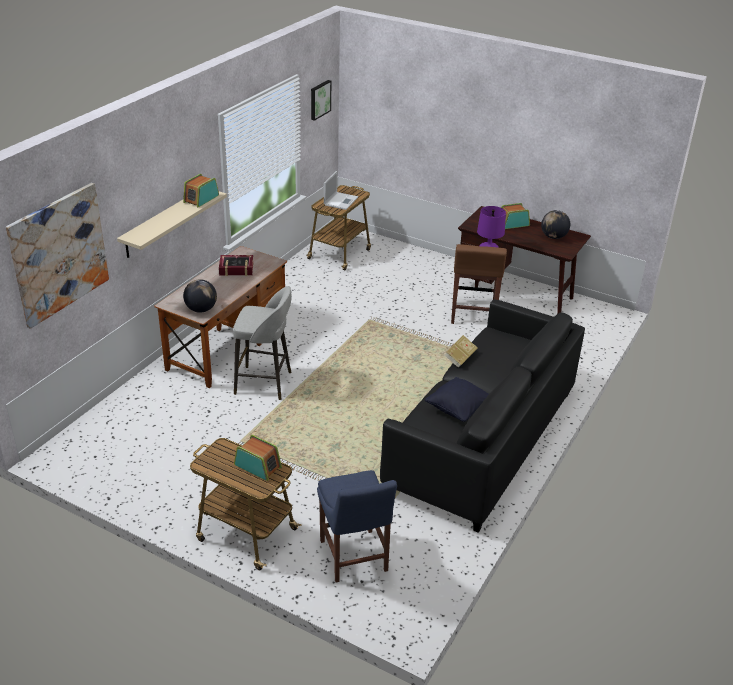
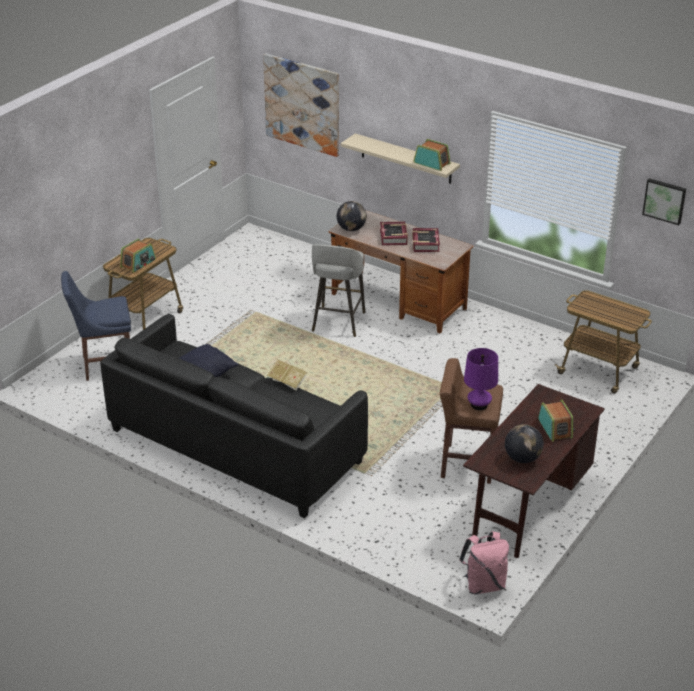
camera: 95 degrees right, 0 degrees up
(221, 285) = (394, 237): none -> book
(341, 201) = (603, 309): laptop -> none
(606, 312) = (484, 584): none -> pink backpack

